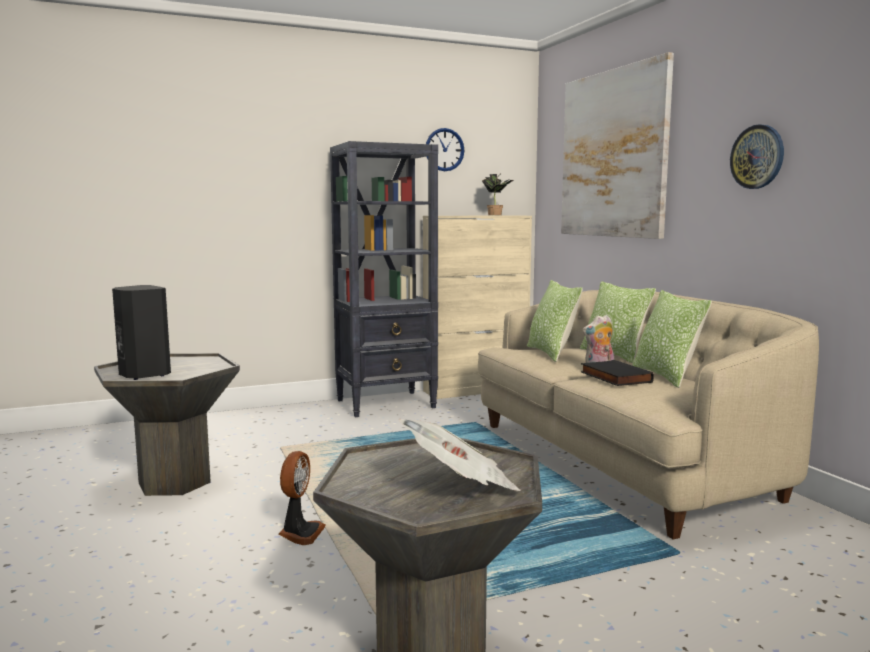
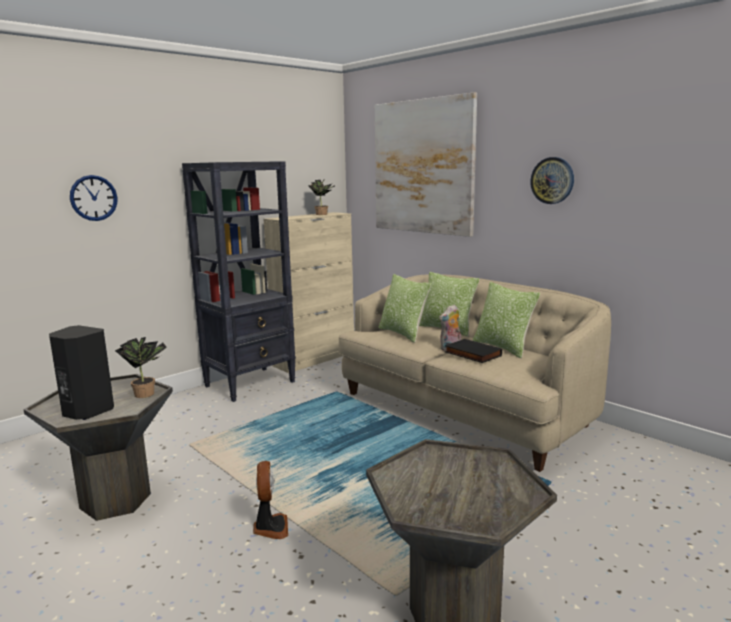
camera: 20 degrees left, 5 degrees up
(213, 368) = (147, 393): none -> potted plant
(444, 149) = (276, 160): wall clock -> wall clock (93, 198)
(460, 484) = (486, 489): newspaper -> none

